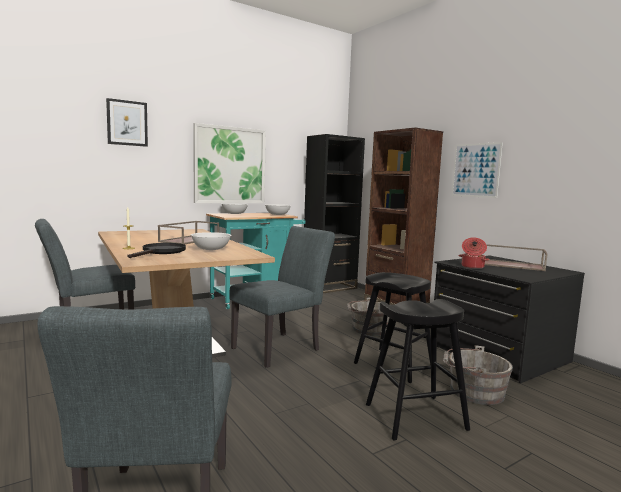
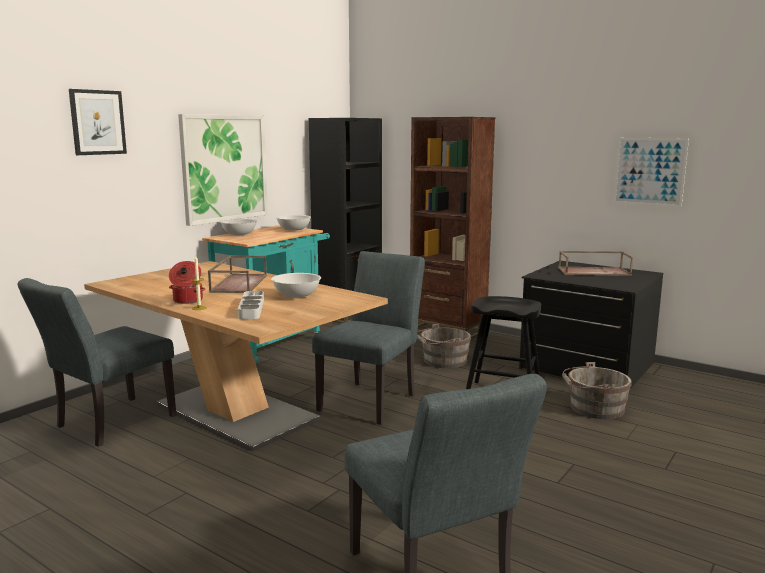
camera: 20 degrees left, 5 degrees up
(161, 252) = (251, 309): black frying pan -> grey tray
(415, 417) = (565, 442): black stool -> none
(472, 267) = (565, 279): cooking pot -> cooking pot (187, 300)
(475, 170) = (538, 164): picture -> picture (649, 171)

